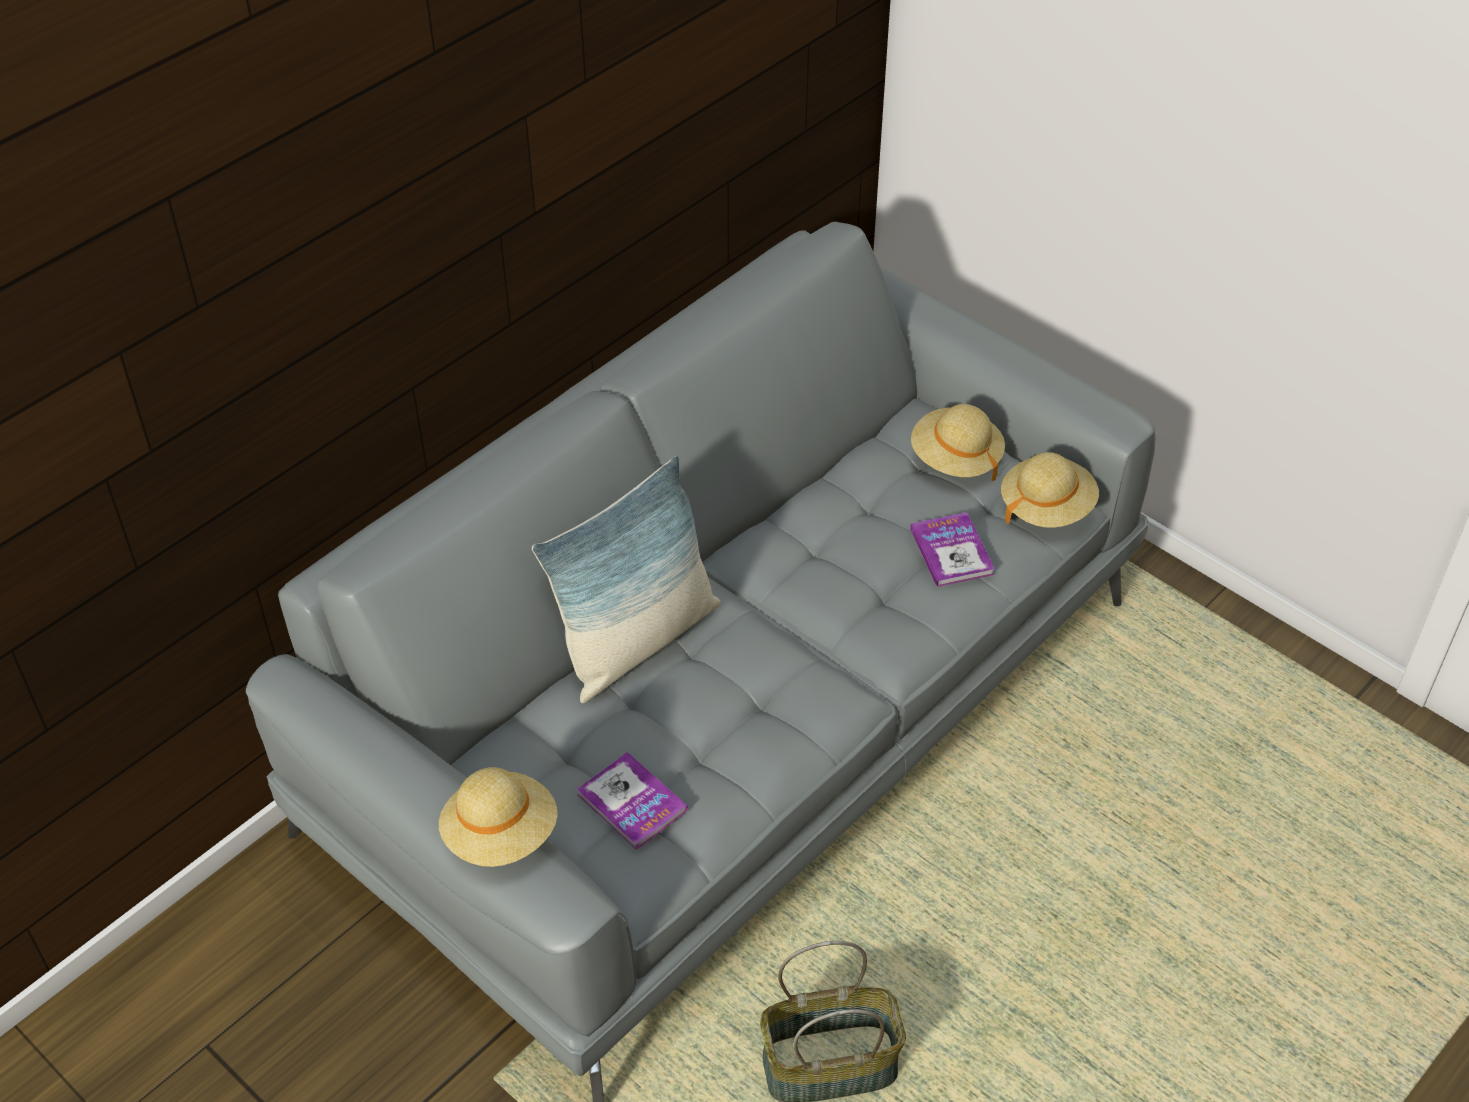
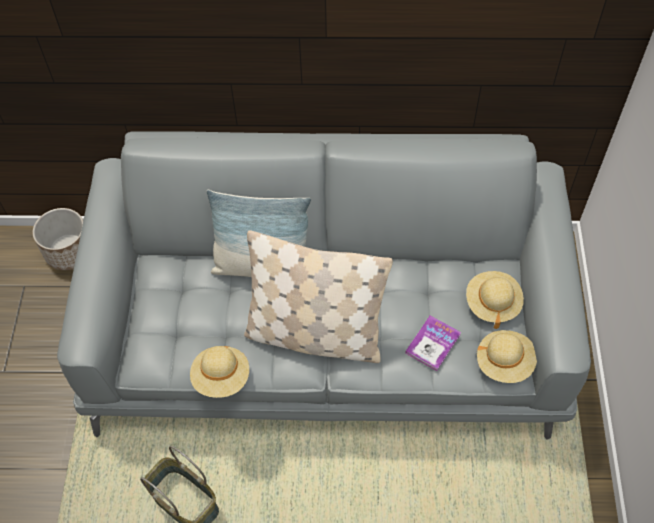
camera: 50 degrees right, 10 degrees up
(219, 938) = (69, 251): none -> planter
(501, 835) = (92, 297): beige hat -> beige hat (221, 378)
(632, 802) = (175, 329): book -> none
(808, 657) = (315, 334): none -> beige pillow

